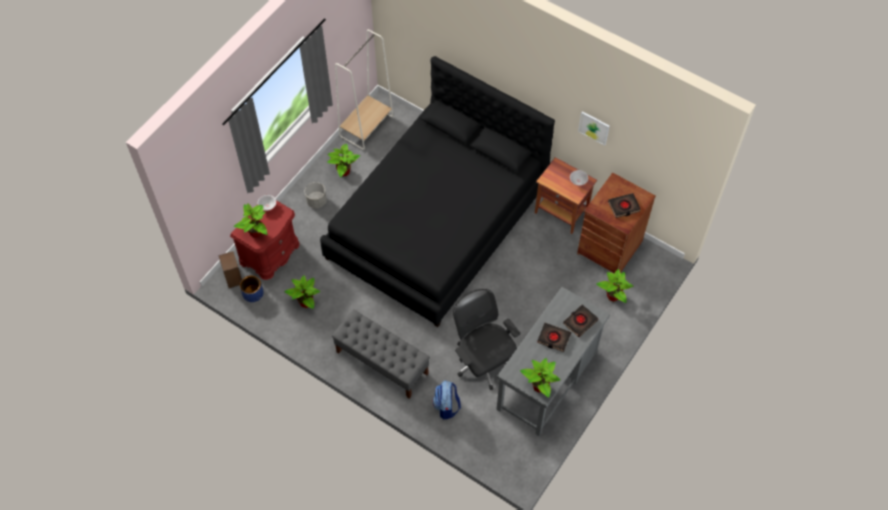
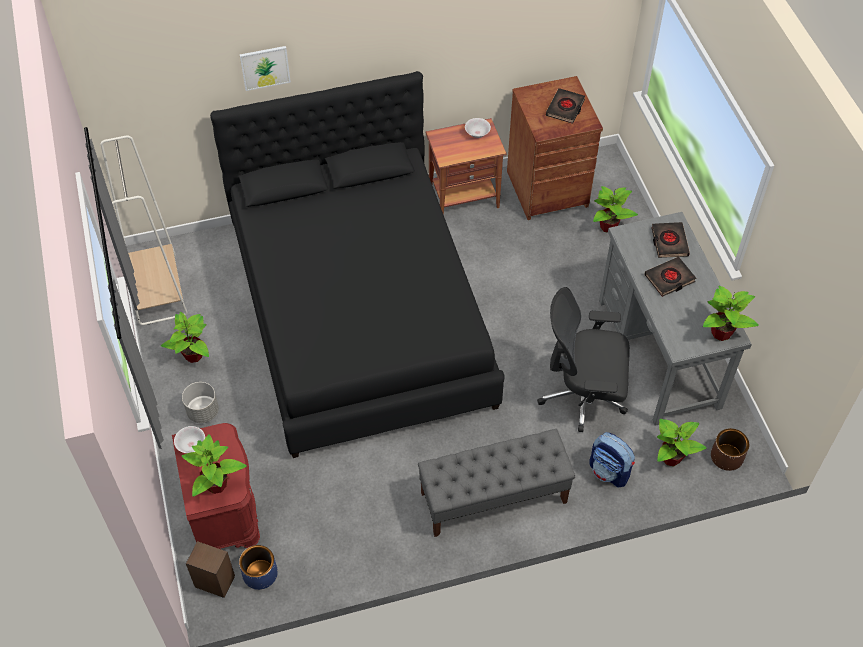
camera: 50 degrees left, 5 degrees down
(306, 302) = (333, 522): potted plant -> potted plant (671, 458)
(509, 458) = (726, 456): none -> brown planter
(594, 127) = (472, 43): picture -> picture (265, 67)

